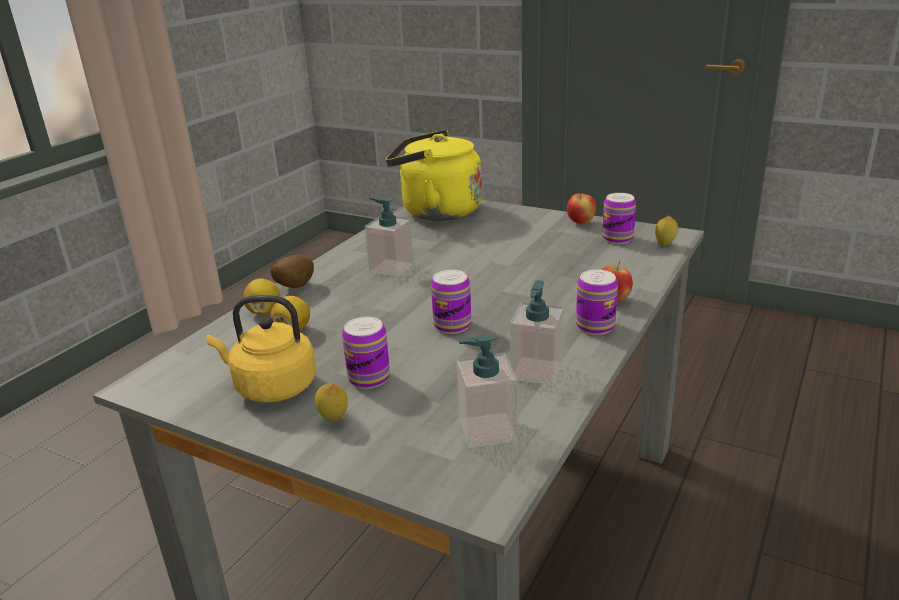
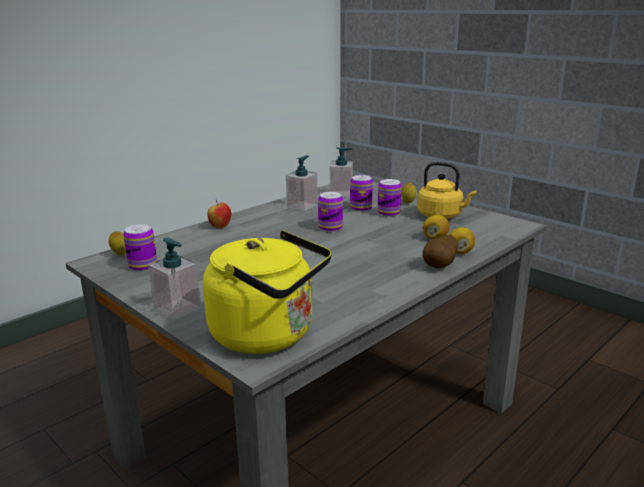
camera: 165 degrees left, 5 degrees down
(391, 268) = (354, 270): soap dispenser -> soap dispenser (177, 309)
(581, 223) = (143, 287): apple -> none
(595, 326) = (250, 217): can -> can (361, 208)

